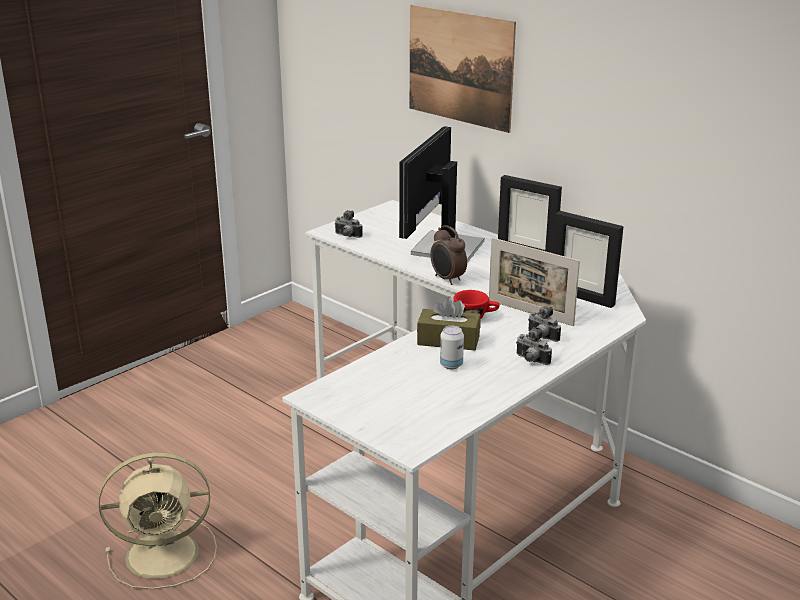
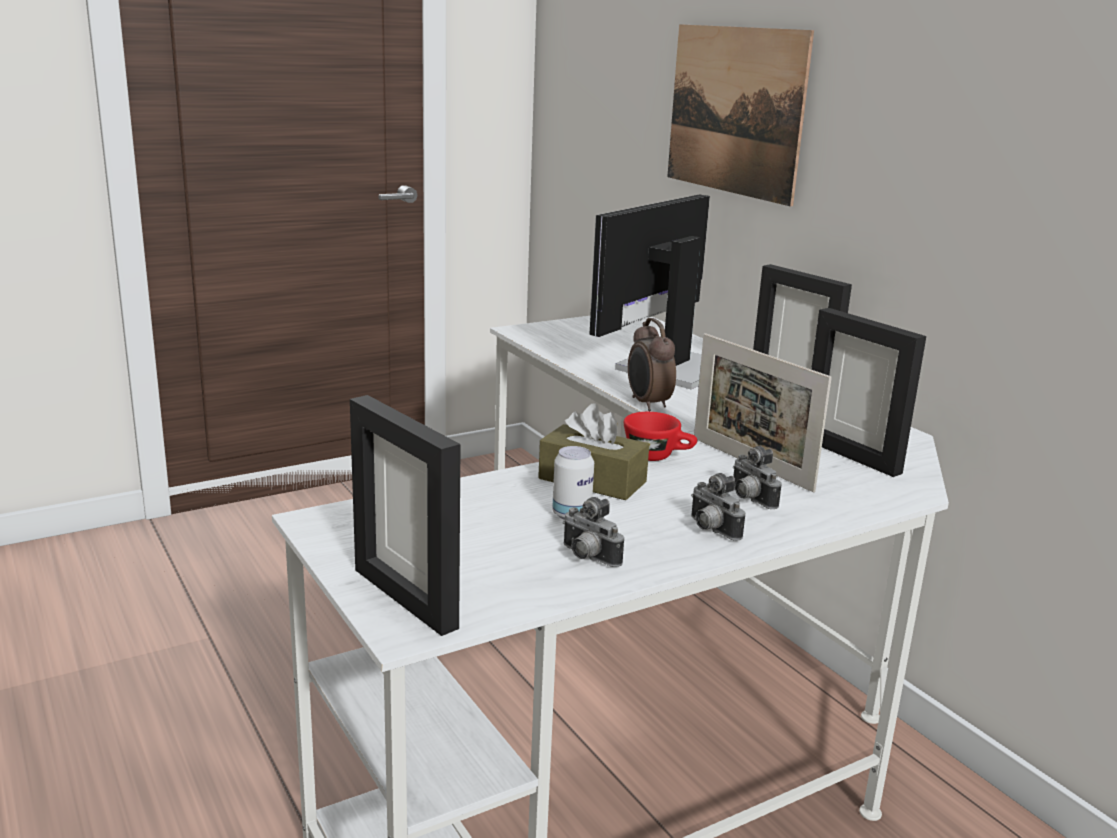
camera: 15 degrees right, 5 degrees down
(166, 554) = (161, 740): beige fan -> none
(347, 236) = (542, 338): camera -> camera (587, 558)
(398, 431) = (407, 597): none -> picture frame

